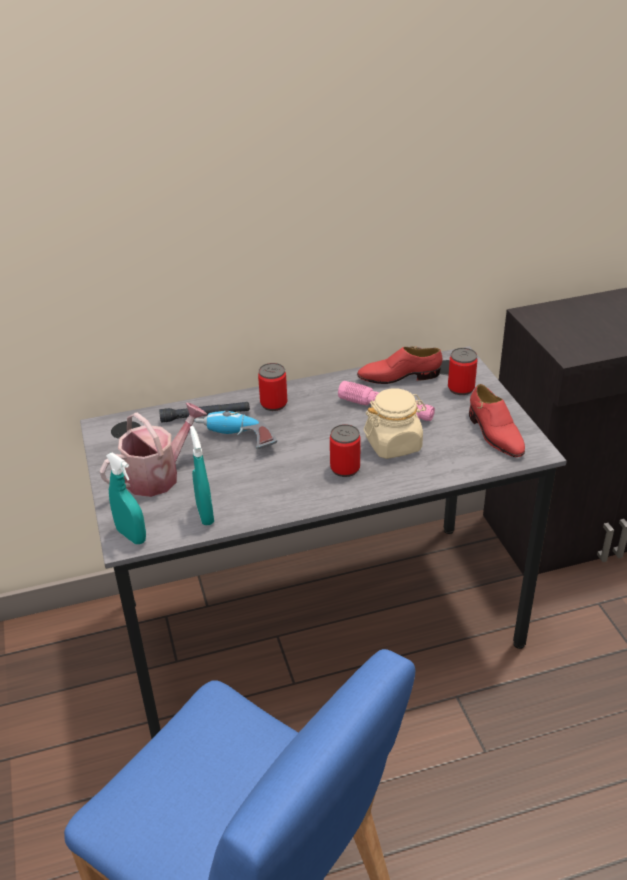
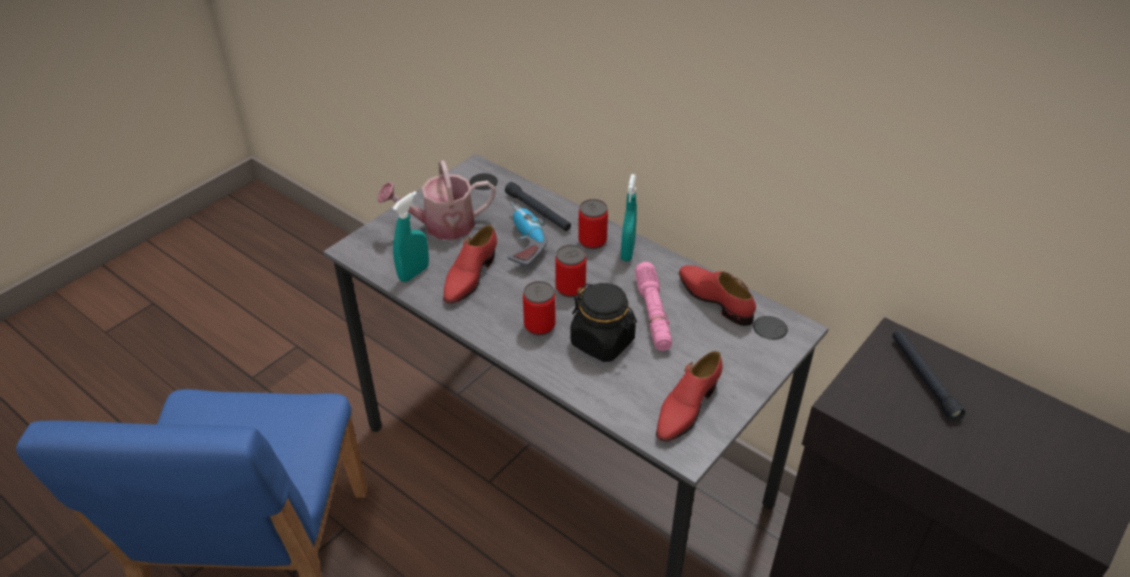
camera: 55 degrees right, 5 degrees up
(131, 535) = (361, 248): turquoise spray bottle -> turquoise spray bottle (627, 252)
(158, 475) = (441, 226): watering can -> watering can turned 150 degrees clockwise
(246, 483) = (469, 276): none -> red shoe
(394, 444) = (603, 342): beige jar -> black jar
(461, 388) = (741, 351): can -> can (570, 288)
(572, 320) = (923, 378): none -> black flashlight

